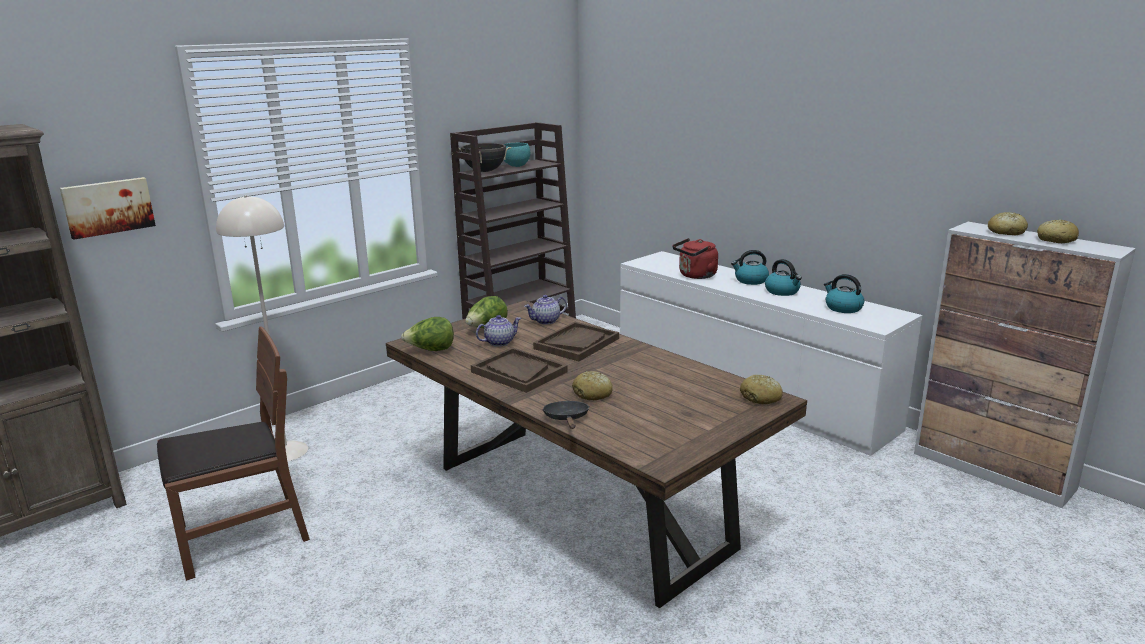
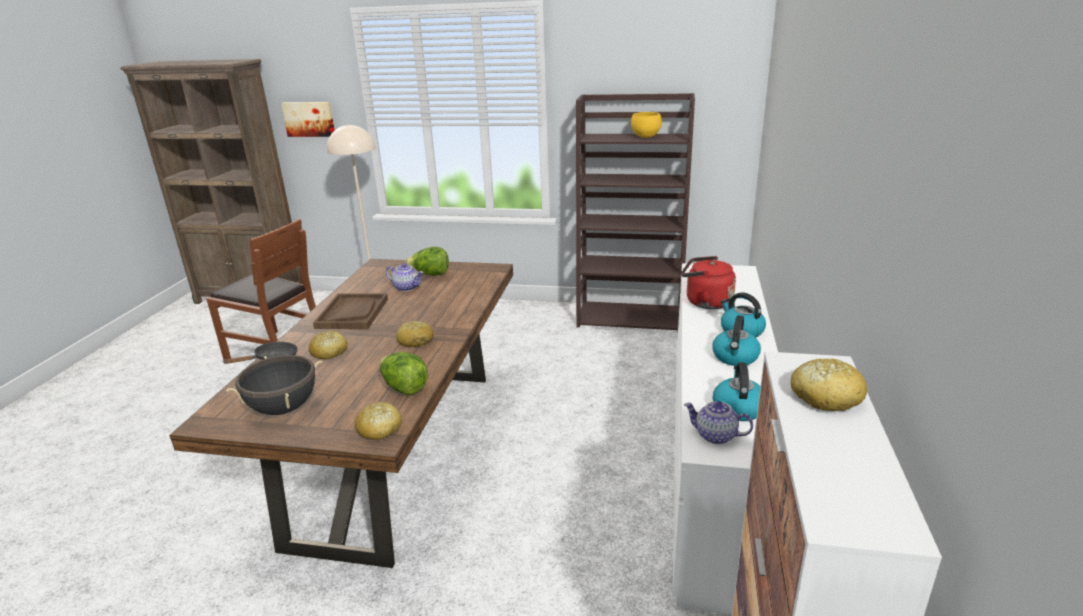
camera: 55 degrees right, 5 degrees up
(431, 350) = (368, 274): lettuce -> lettuce (404, 388)
(484, 171) = (603, 136): black cooking pot -> black cooking pot (283, 408)
(516, 166) = (645, 136): turquoise bowl -> yellow bowl
(546, 321) = (472, 286): teapot -> teapot (715, 436)
(576, 343) = (434, 312): brown tray -> none
(1055, 240) = (847, 450): bread -> bread (415, 341)

